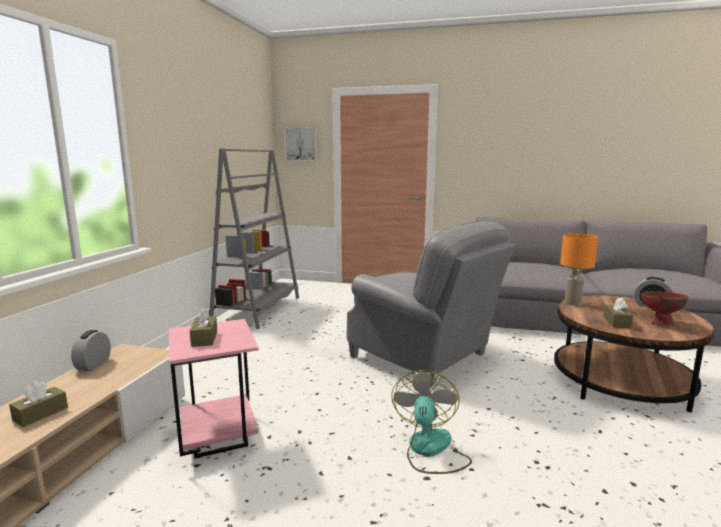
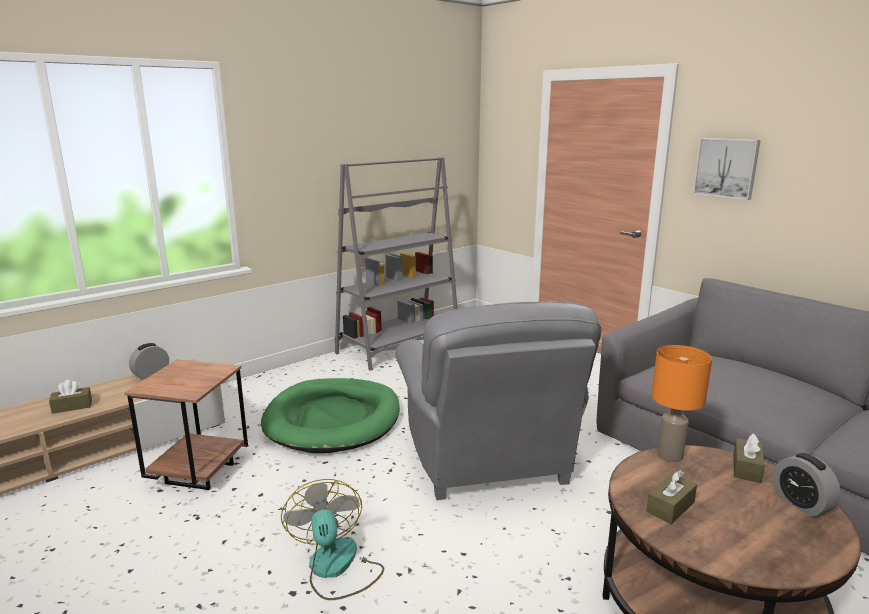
camera: 35 degrees right, 5 degrees up
(204, 338) = (178, 378): brown tissue box -> brown tissue box (746, 468)
(217, 440) = (198, 474): pink side table -> brown side table
(279, 366) = (333, 419): none -> green dog bed
(301, 144) = (505, 145): picture -> picture (726, 168)
(430, 450) = (336, 568): fan -> fan turned 60 degrees counterclockwise
(659, 323) = (741, 536): red bowl -> none

